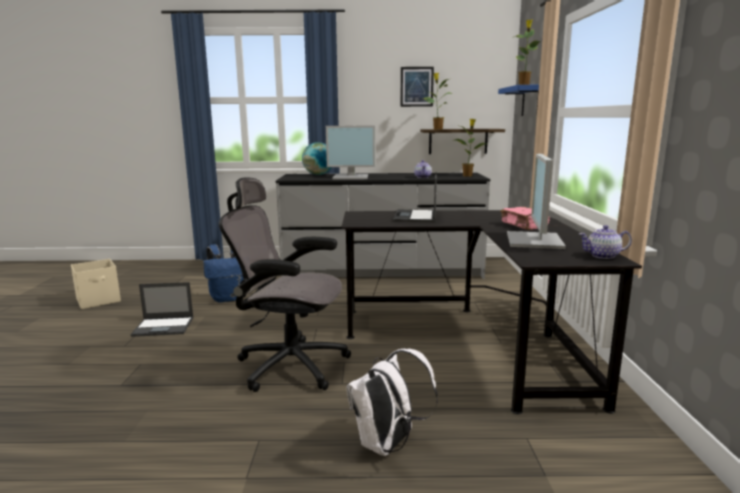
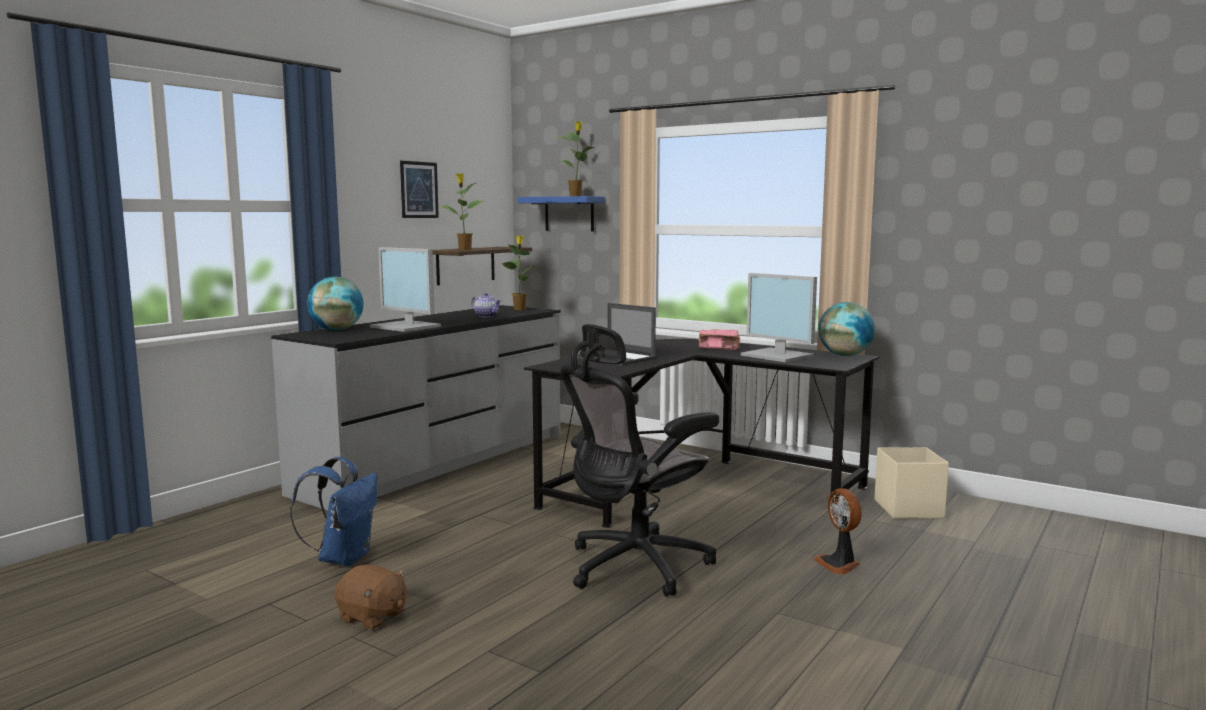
camera: 55 degrees left, 5 degrees down
(99, 300) = (105, 658): beige storage box -> beige storage box (908, 509)
(164, 327) = (372, 617): laptop -> brown plush toy
(351, 177) = (407, 327): monitor -> monitor turned 90 degrees clockwise
(388, 445) = (839, 564): white backpack -> fan
(602, 256) = (845, 355): teapot -> globe

